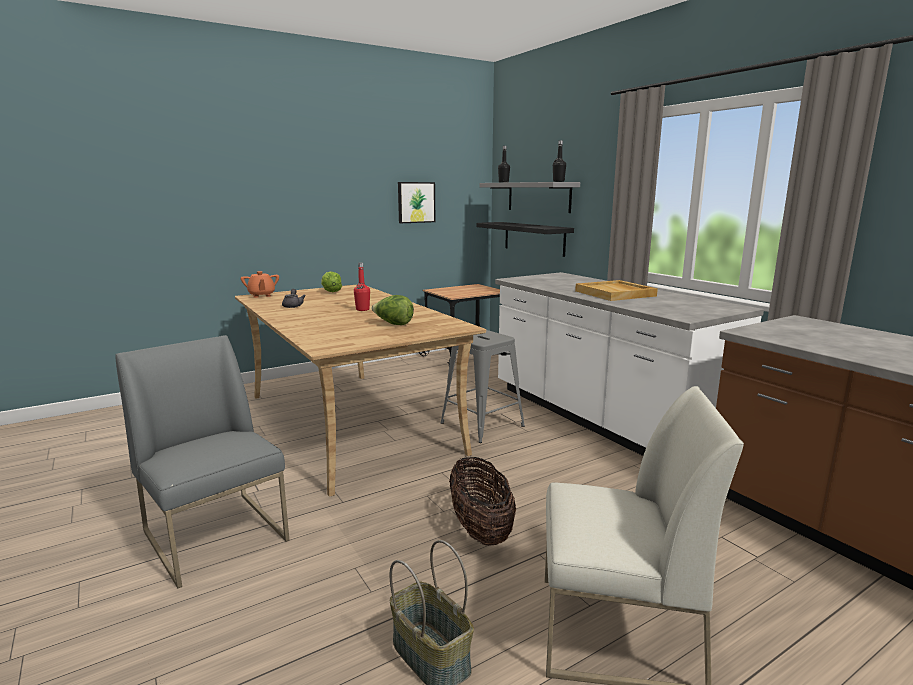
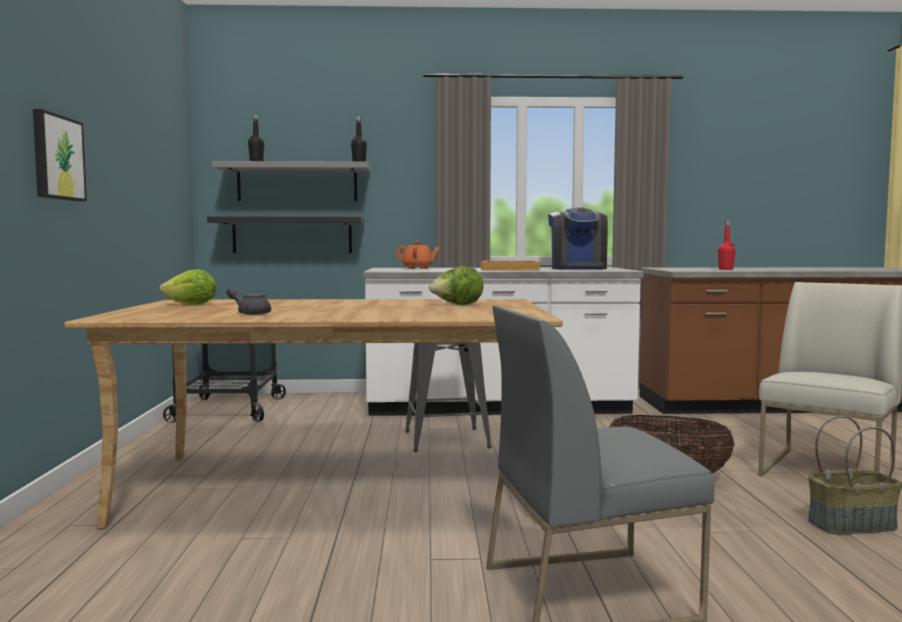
camera: 60 degrees left, 10 degrees down
(261, 295) = (115, 316): orange teapot -> orange teapot (417, 268)
(362, 309) = (351, 305): red bottle -> red bottle (725, 269)
(416, 202) = (148, 180): picture -> picture (56, 157)
(684, 304) = (577, 268): none -> coffee machine

